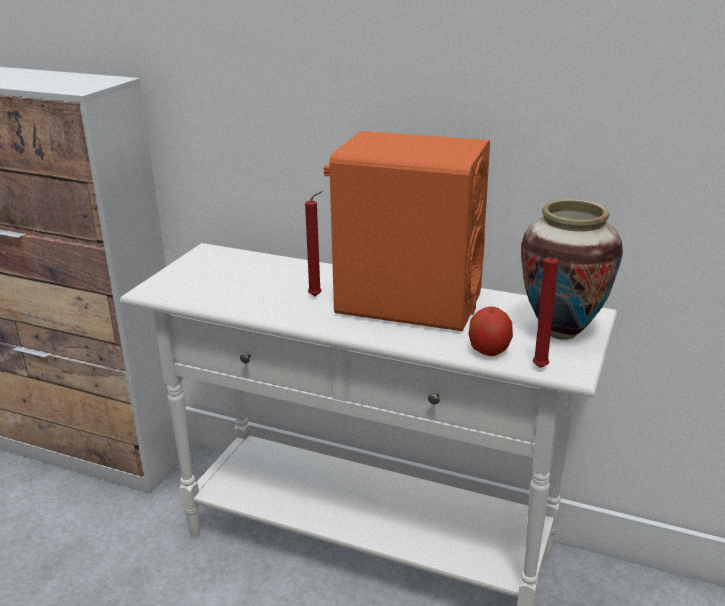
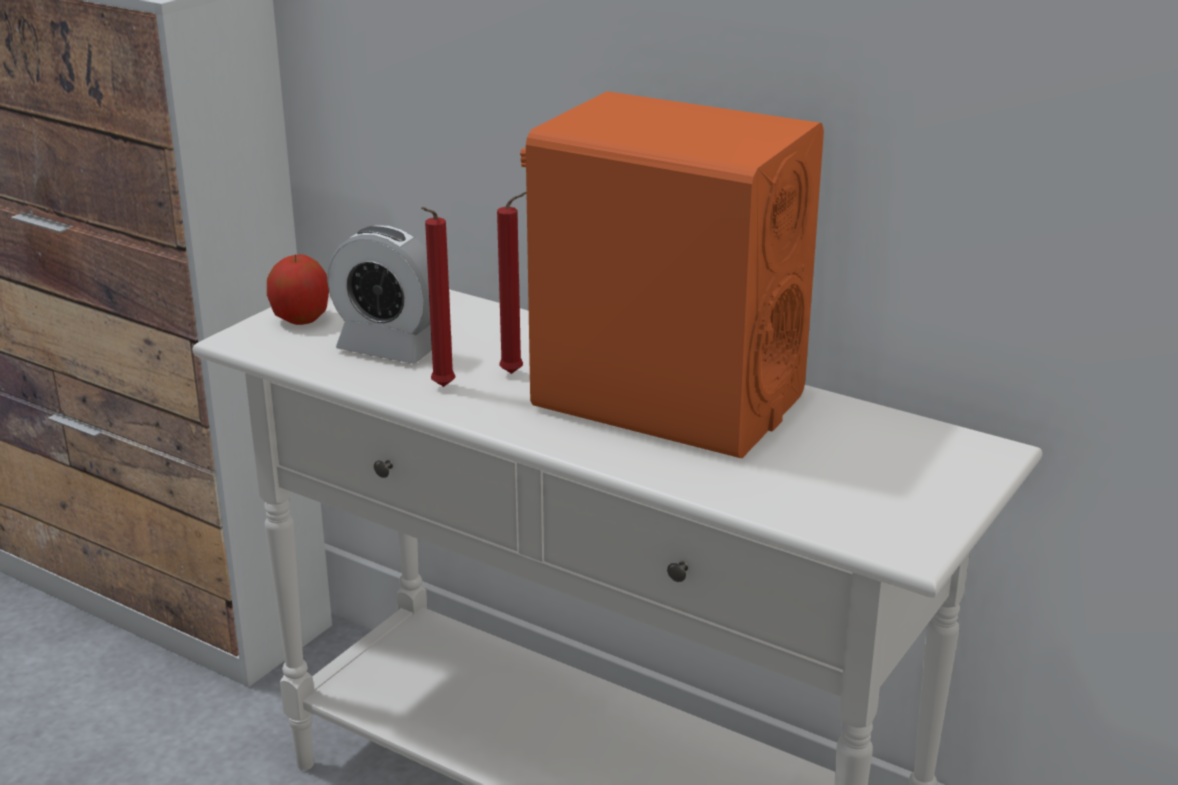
camera: 10 degrees right, 0 degrees up
(238, 288) = (389, 348): none -> alarm clock
(489, 351) = (774, 497): apple -> apple (301, 319)
(539, 369) = (850, 538): red candle -> red candle (440, 388)
(560, 332) = (918, 478): vase -> none

